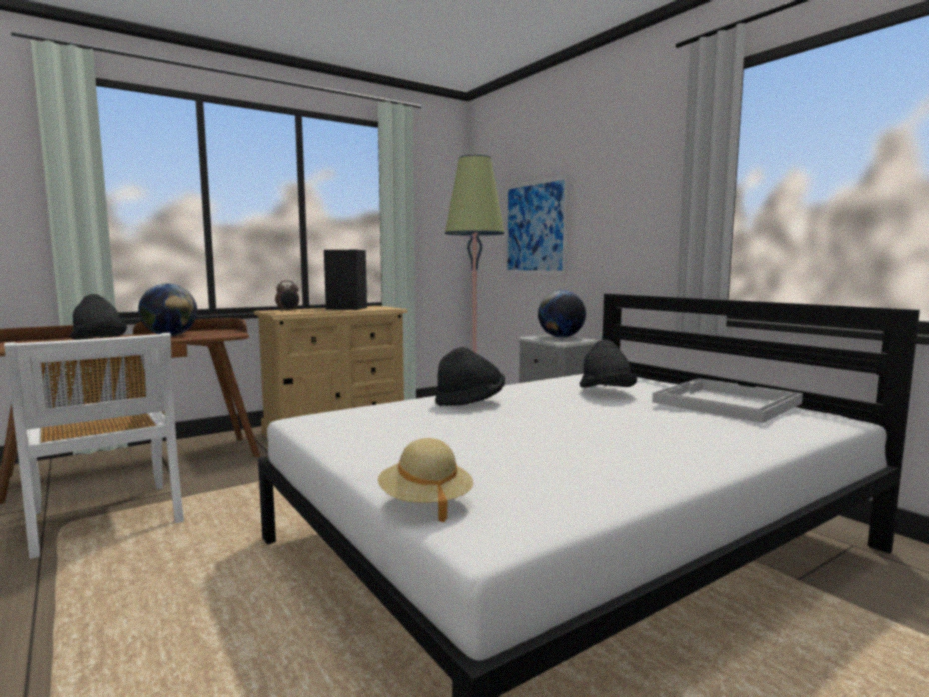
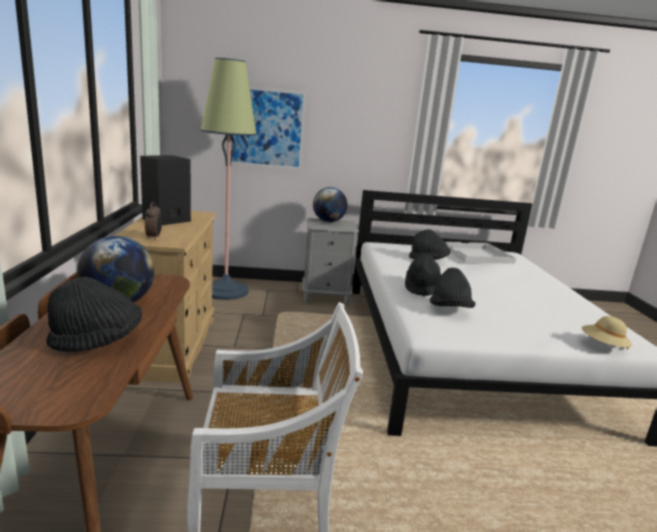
camera: 60 degrees left, 10 degrees up
(412, 417) = (449, 309): none -> black hat

